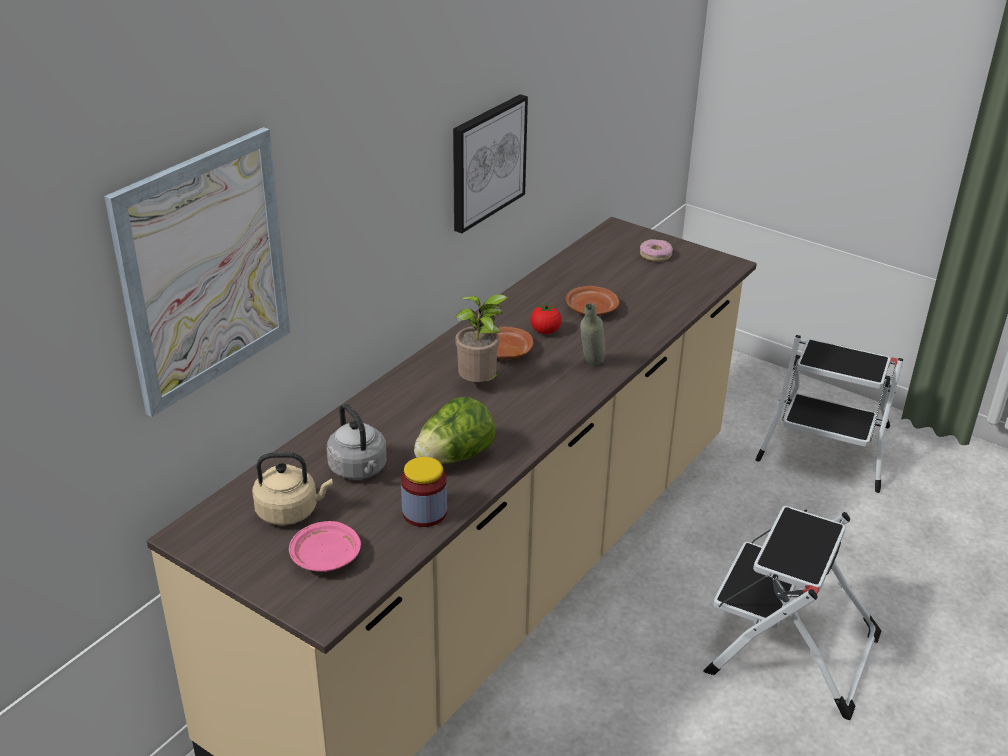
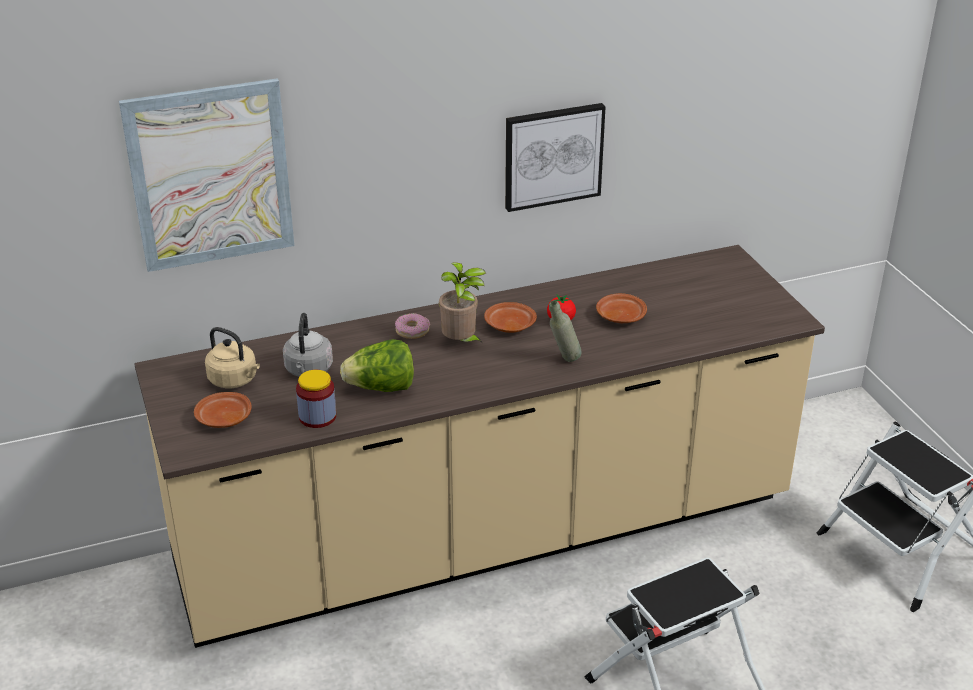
camera: 35 degrees right, 0 degrees up
(326, 557) = (223, 419): pink plate -> brown plate
(655, 255) = (735, 290): donut -> donut (412, 331)

